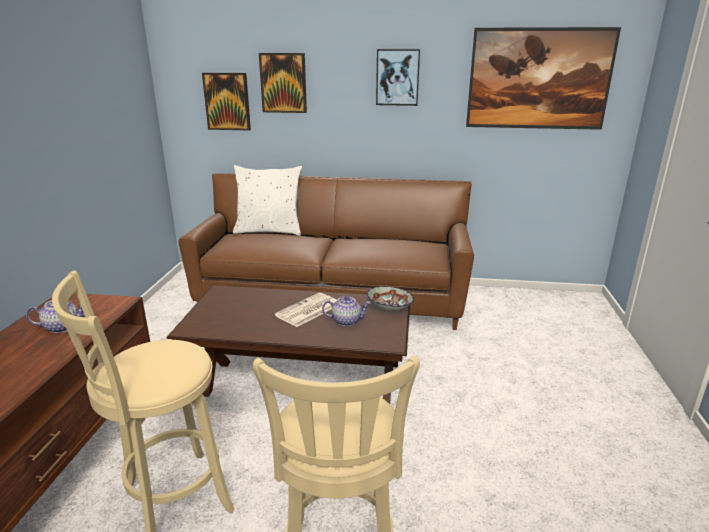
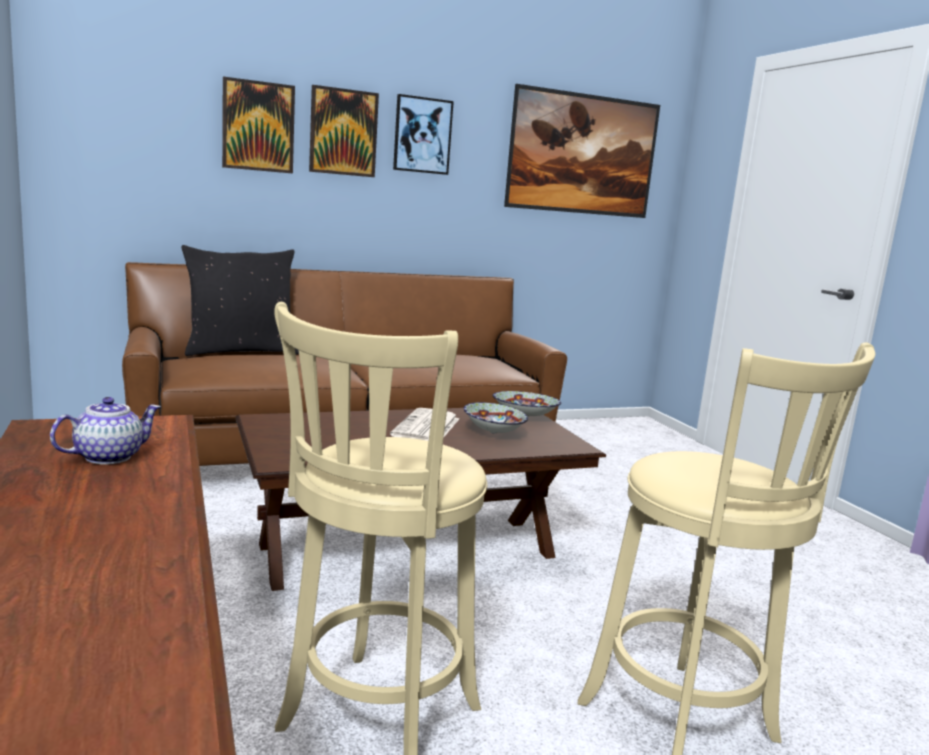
camera: 30 degrees left, 10 degrees down
(227, 101) = (159, 146): picture -> picture (343, 132)
(269, 231) = (241, 351): white pillow -> black pillow
(346, 321) = (492, 432): teapot -> bowl

